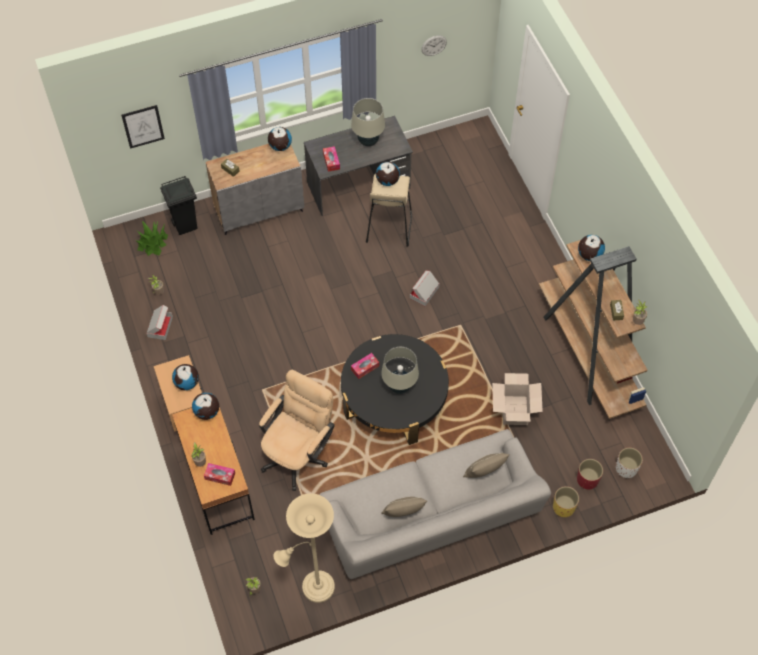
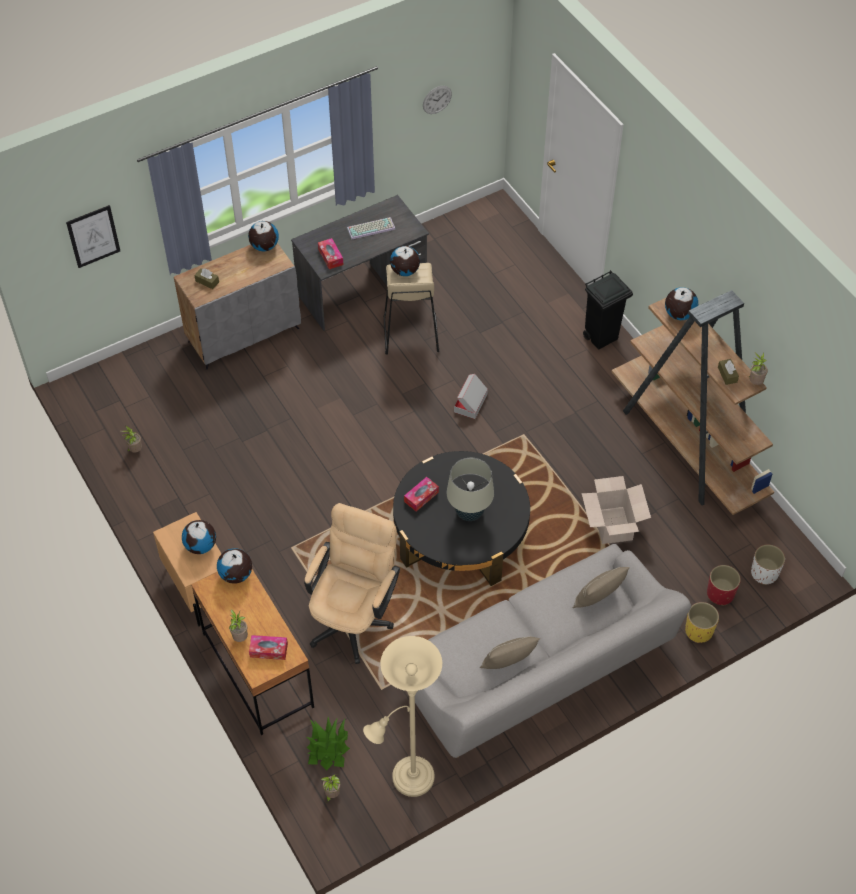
camera: 10 degrees left, 5 degrees down
(152, 243) = (115, 392): potted plant -> potted plant (328, 748)
(160, 326) = (145, 491): cardboard box -> none
(186, 225) = (154, 365): black trash can -> black trash can (601, 337)
(368, 141) = (371, 228): beige table lamp -> keyboard

